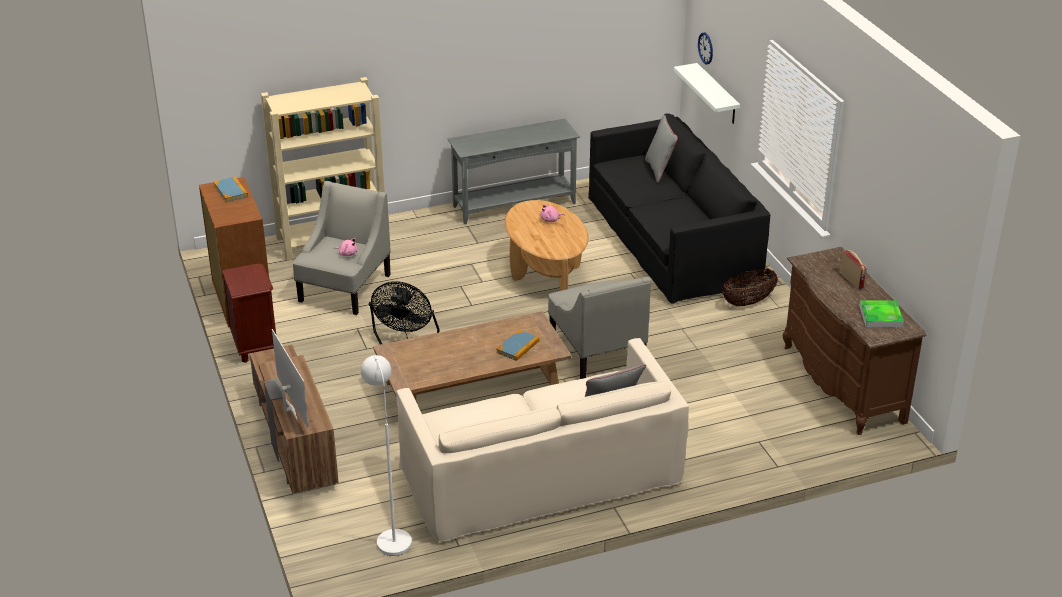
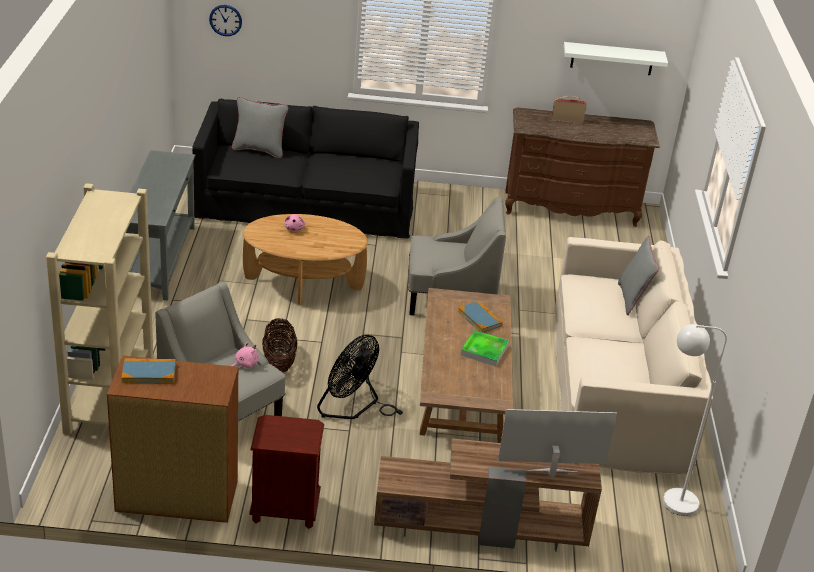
camera: 70 degrees left, 0 degrees up
(717, 94) = (257, 58): white shelf -> white shelf (612, 58)
(748, 302) = (431, 205): basket -> basket (279, 362)
(880, 316) = (624, 128): tray -> tray (484, 350)

